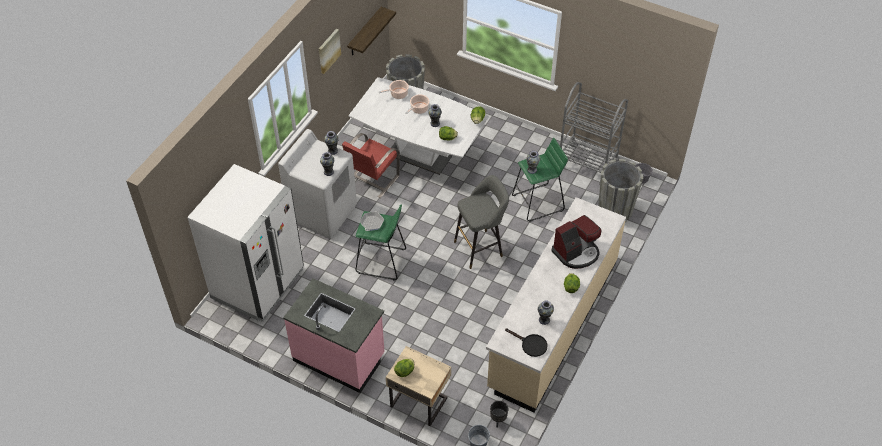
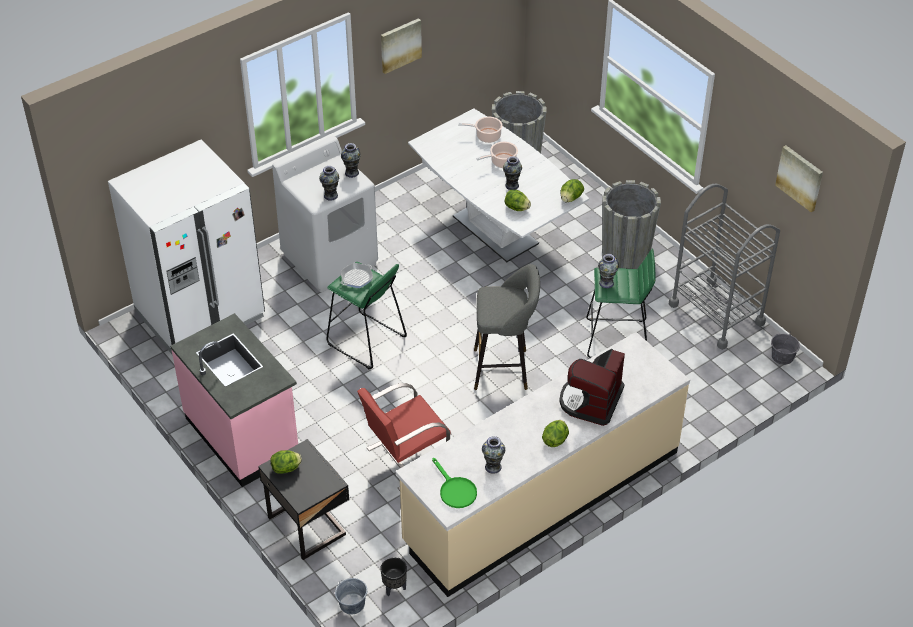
camera: 25 degrees right, 5 degrees down
(364, 32) = (474, 43): shelf -> none
(372, 179) = (416, 239): red chair -> red chair (405, 458)
(419, 401) = (308, 525): beige nightstand -> black nightstand
(530, 344) = (455, 490): black frying pan -> green frying pan
(576, 253) = (591, 400): coffee machine -> coffee machine turned 120 degrees clockwise
(615, 210) = (718, 385): grey planter -> grey planter (625, 256)
(640, 64) = (800, 177): none -> picture

